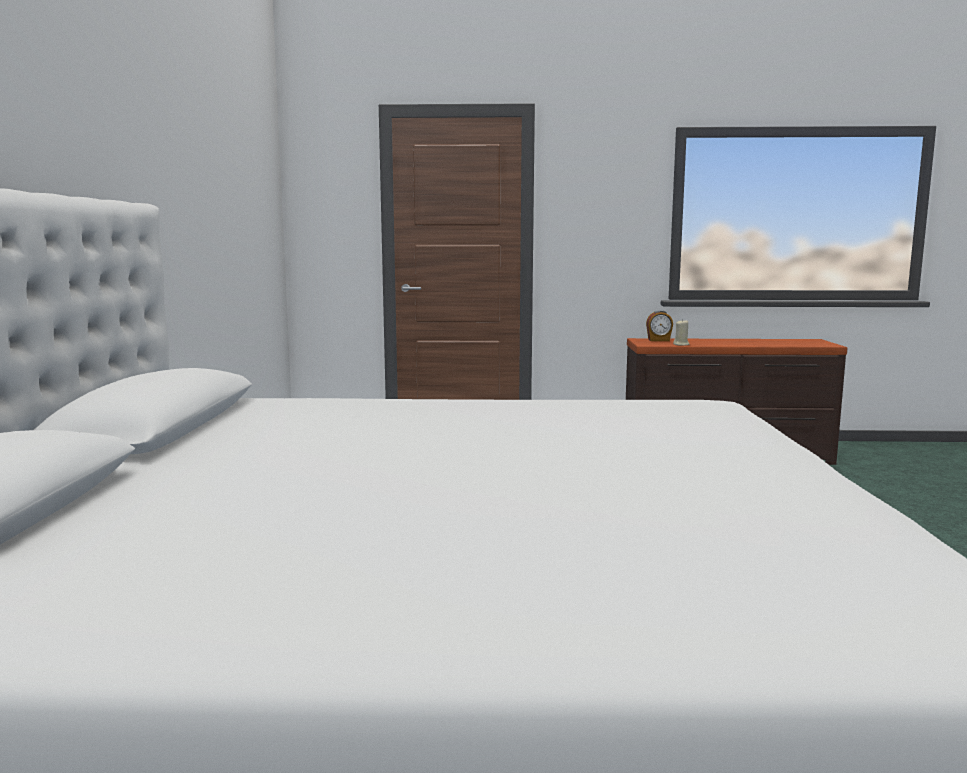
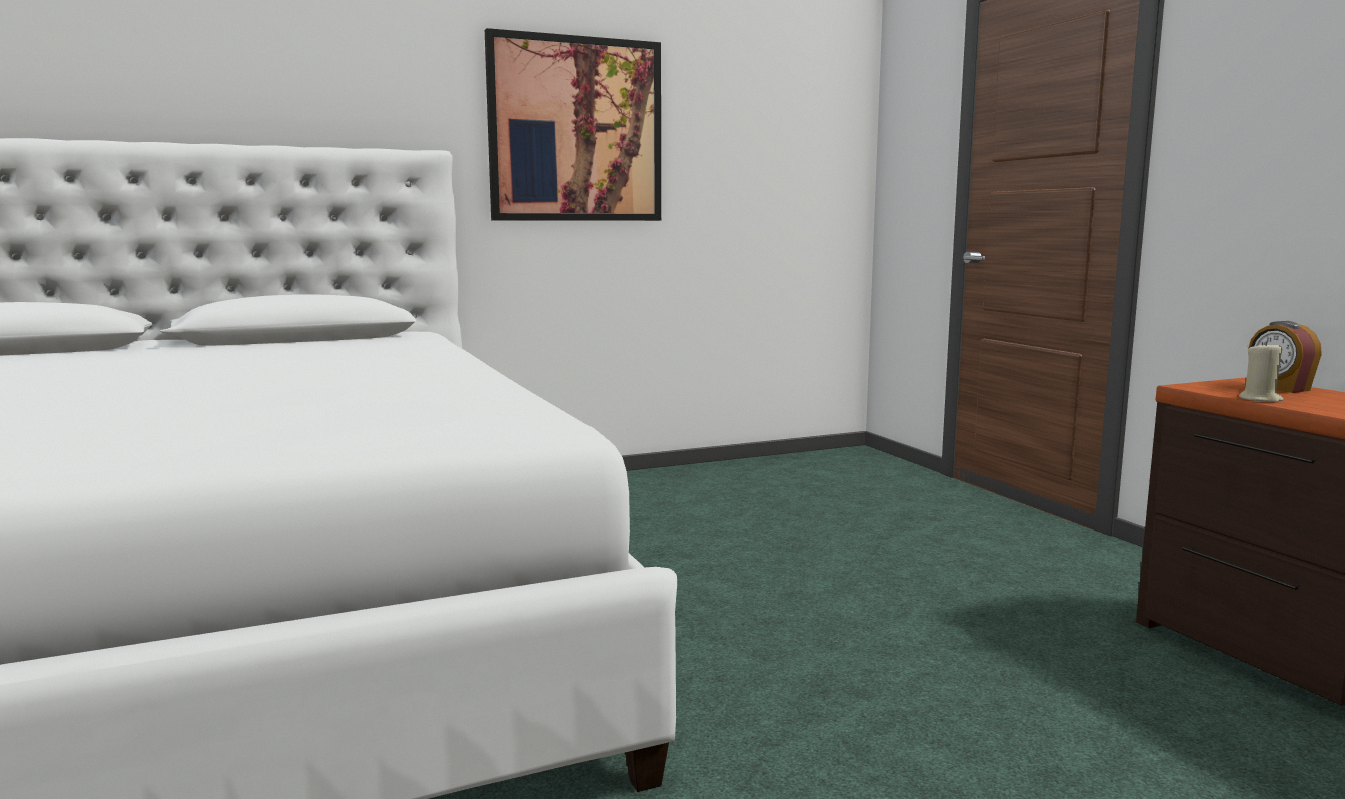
camera: 65 degrees right, 0 degrees up
(183, 185) = (576, 130): none -> picture

